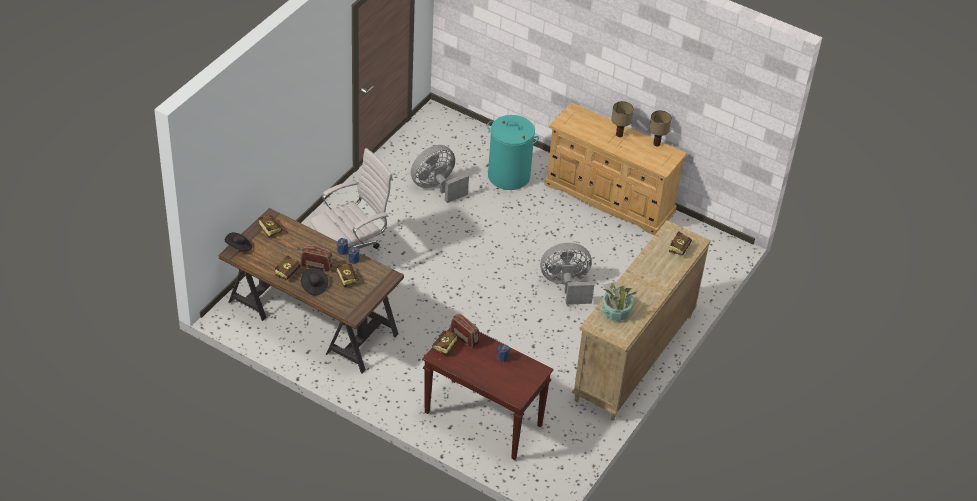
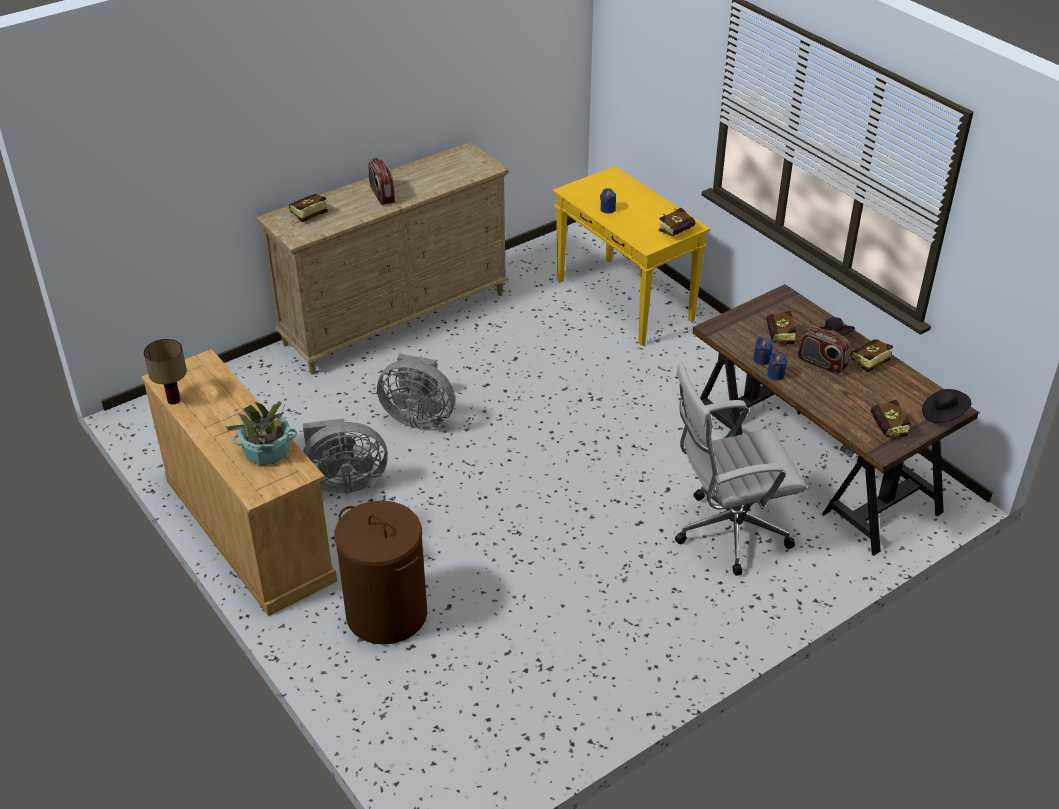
camera: 155 degrees left, 5 degrees down
(437, 187) = (527, 624): grey fan -> grey fan (344, 481)
(464, 338) = (645, 236): radio -> radio (382, 195)
(482, 419) = (626, 301): brown console table -> yellow console table
(509, 176) = (386, 614): turquoise laundry basket -> brown laundry basket
(616, 312) = (451, 173): potted plant -> potted plant (267, 452)
(619, 134) = (220, 430): table lamp -> none

